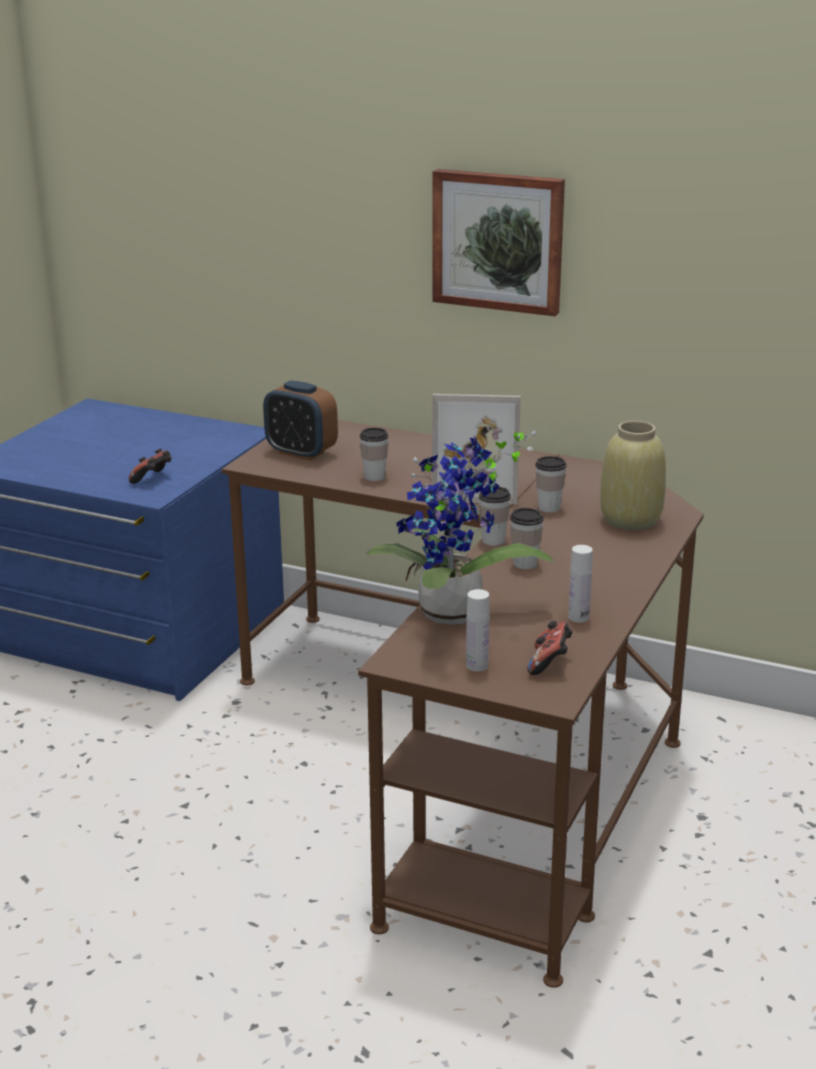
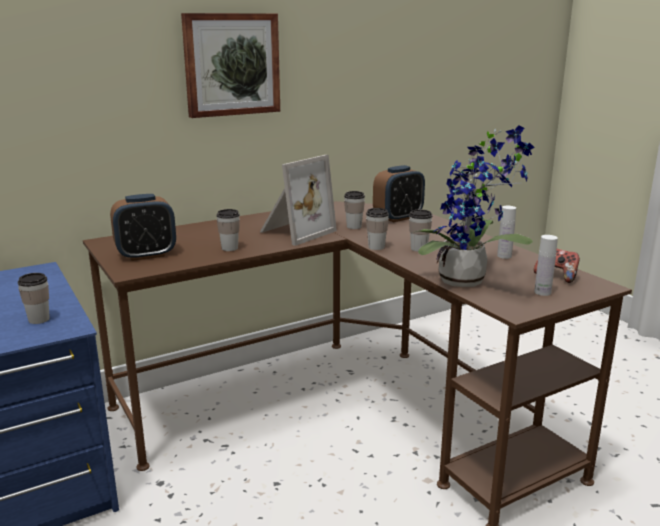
camera: 55 degrees left, 5 degrees down
(153, 479) = (39, 319): game controller -> cup
(631, 520) = (398, 218): beige vase -> alarm clock

